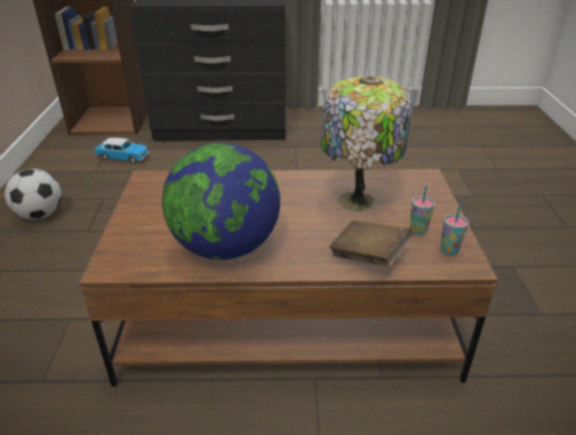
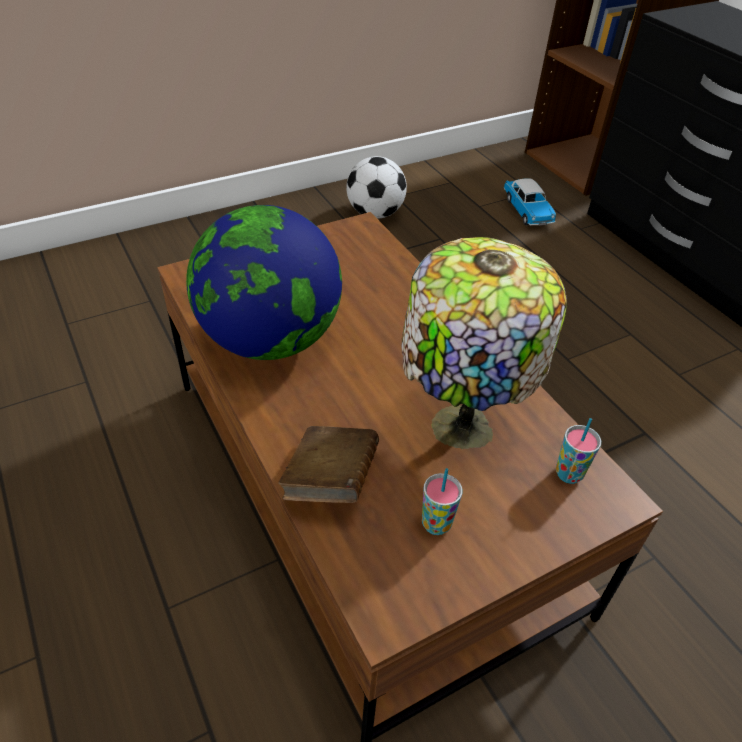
camera: 60 degrees right, 10 degrees up
(449, 250) = (408, 579): cup -> cup (568, 474)

